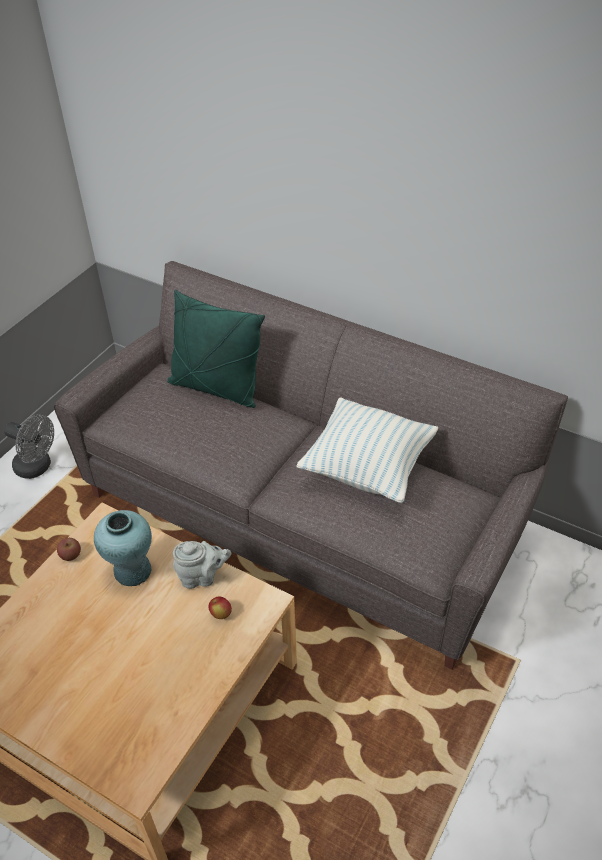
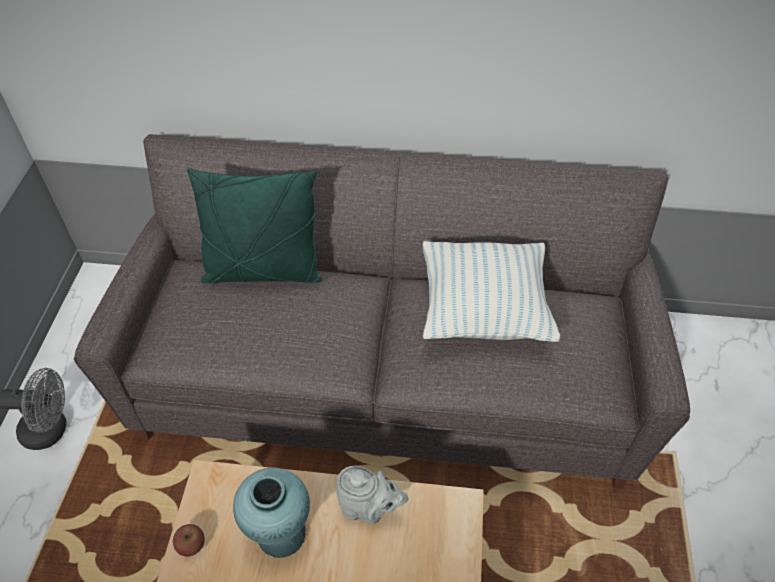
camera: 25 degrees left, 5 degrees up
(202, 577) = (368, 508): grey teapot -> grey teapot turned 45 degrees clockwise
(221, 614) = (416, 546): apple -> none

